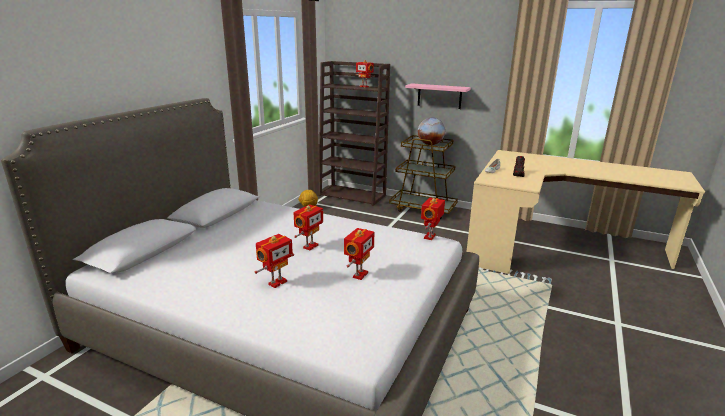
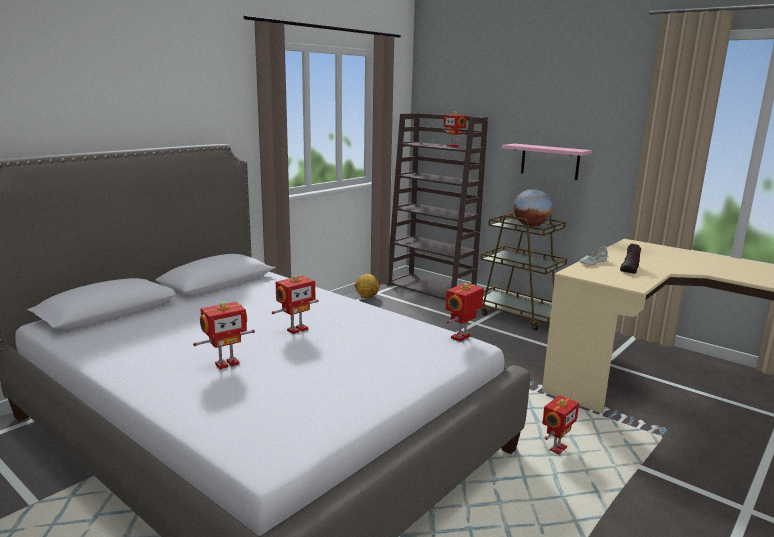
camera: 15 degrees right, 5 degrees down
(359, 275) = (333, 369): toy robot -> toy robot (556, 449)

